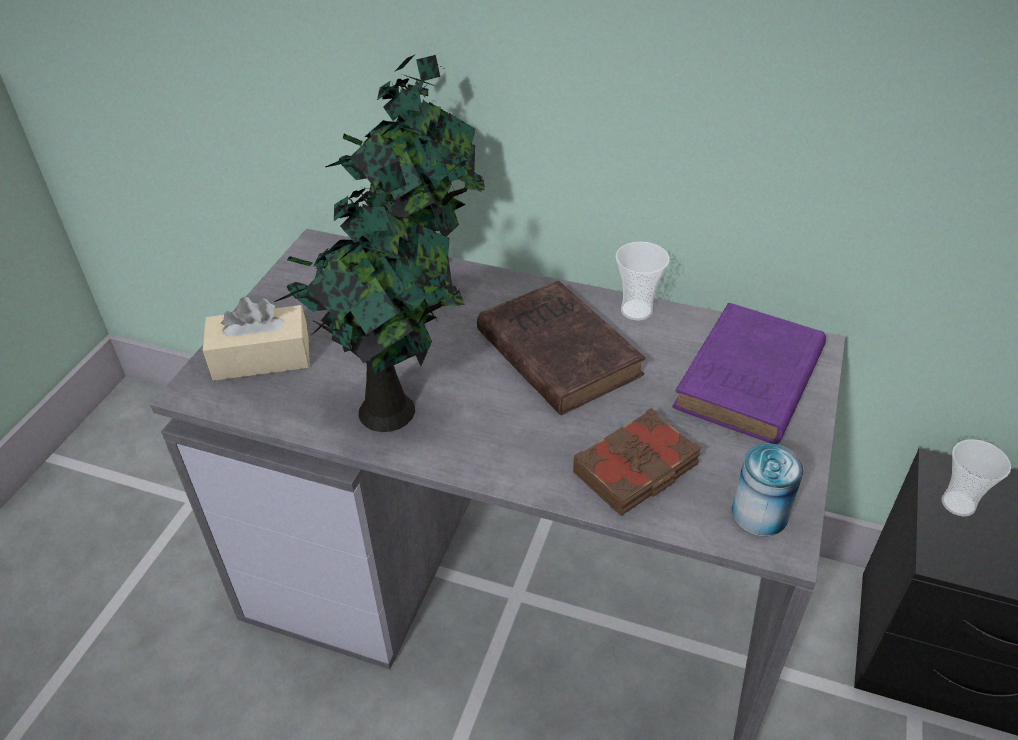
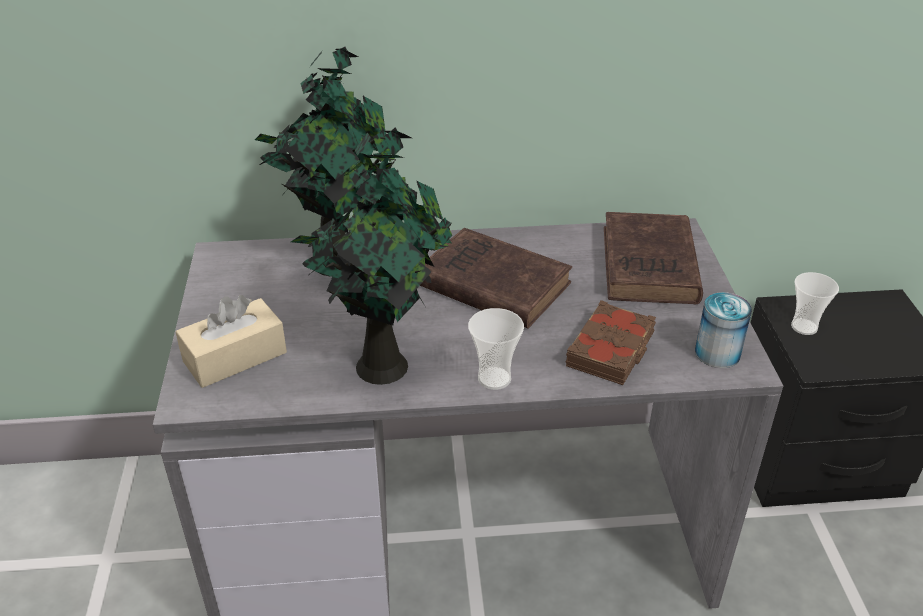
camera: 25 degrees left, 5 degrees down
(636, 310) = (532, 238): cup -> cup (494, 378)
(747, 382) = (649, 267): purple book -> brown book

